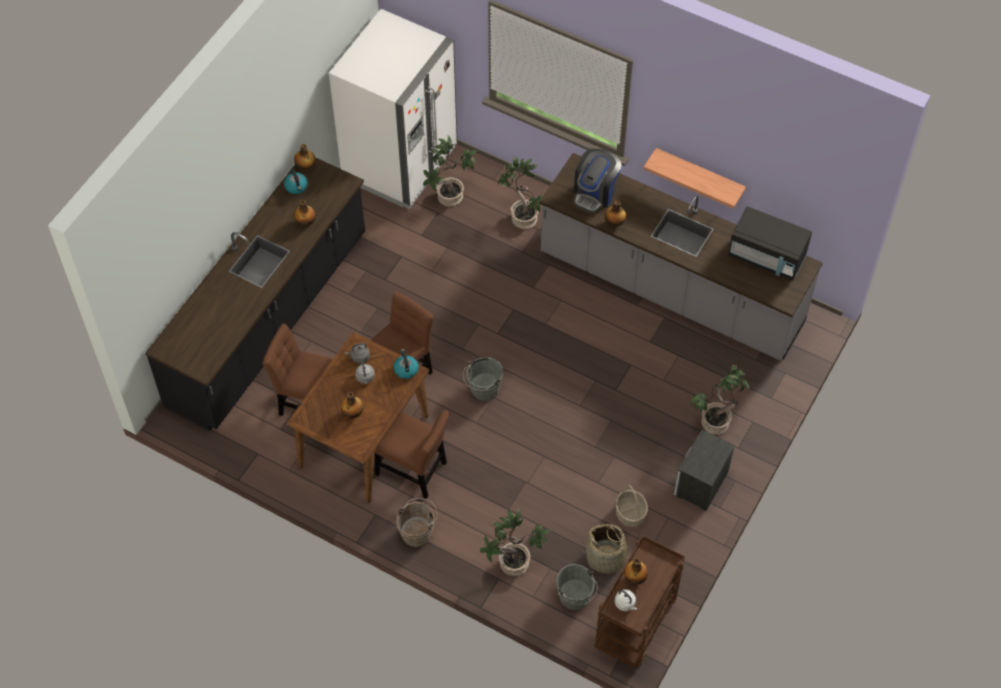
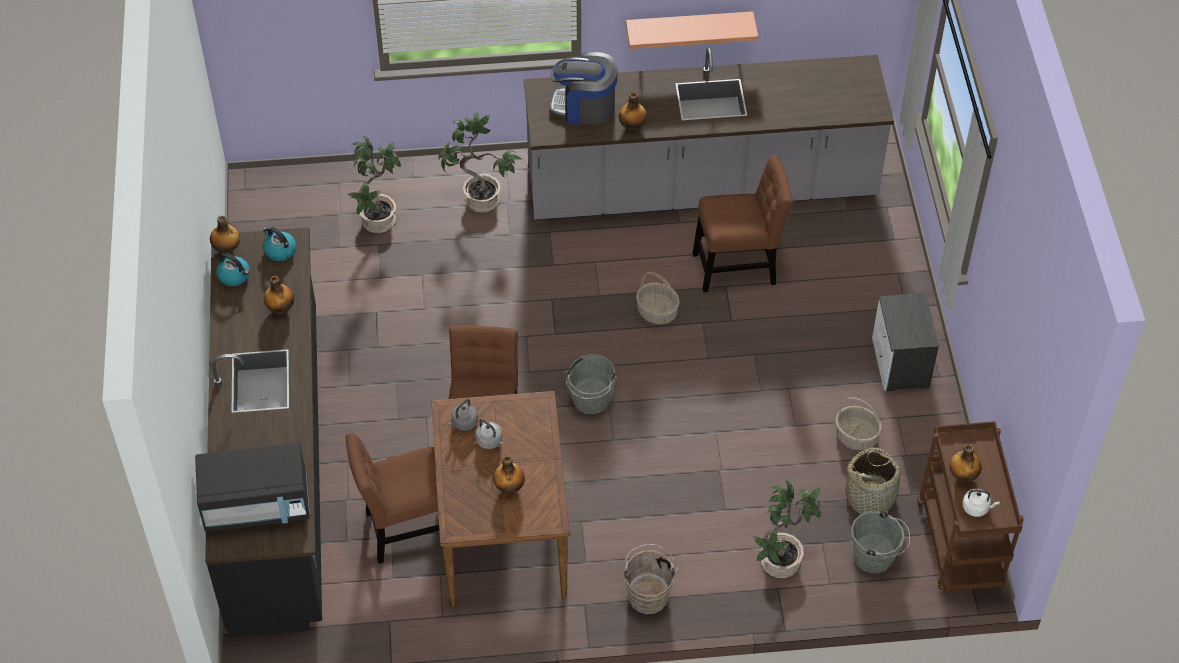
camera: 35 degrees left, 5 degrees down
(400, 163) = (290, 215): white fridge -> none
(405, 369) = (528, 406): kettle -> kettle (279, 250)
(414, 471) = (587, 531): brown chair -> brown chair (739, 267)
(573, 356) = (657, 312): none -> basket
(595, 193) = (584, 107): coffee machine -> coffee machine turned 105 degrees clockwise
(715, 421) = (860, 293): potted plant -> none
(767, 256) = (818, 77): black microwave -> black microwave (257, 505)

